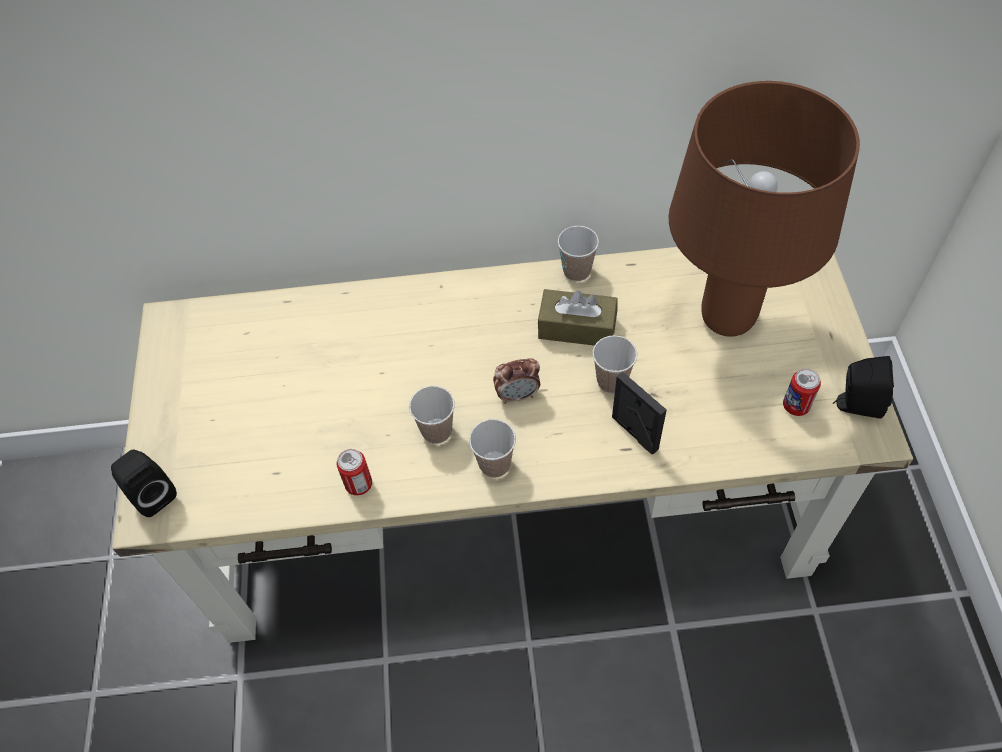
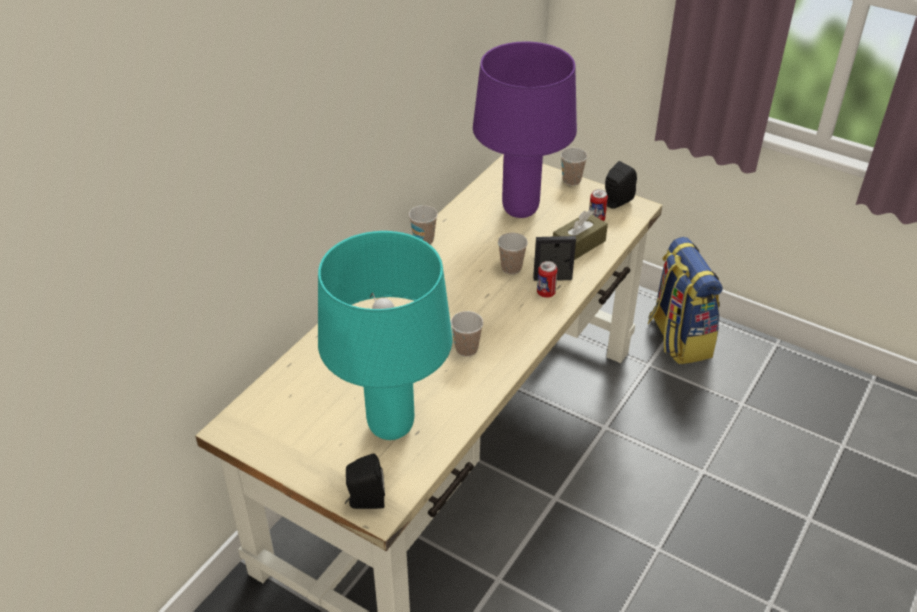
camera: 55 degrees left, 15 degrees down
(268, 445) = (392, 426): none -> turquoise table lamp
(359, 484) = (466, 399): can -> can (546, 293)
(494, 464) = (514, 338): cup -> cup (571, 180)
(517, 395) = (479, 306): alarm clock -> none
(577, 327) = (461, 261): brown tissue box -> brown tissue box (578, 245)
(726, 319) = (520, 210): brown table lamp -> purple table lamp
(893, 616) = (678, 338): none -> backpack

